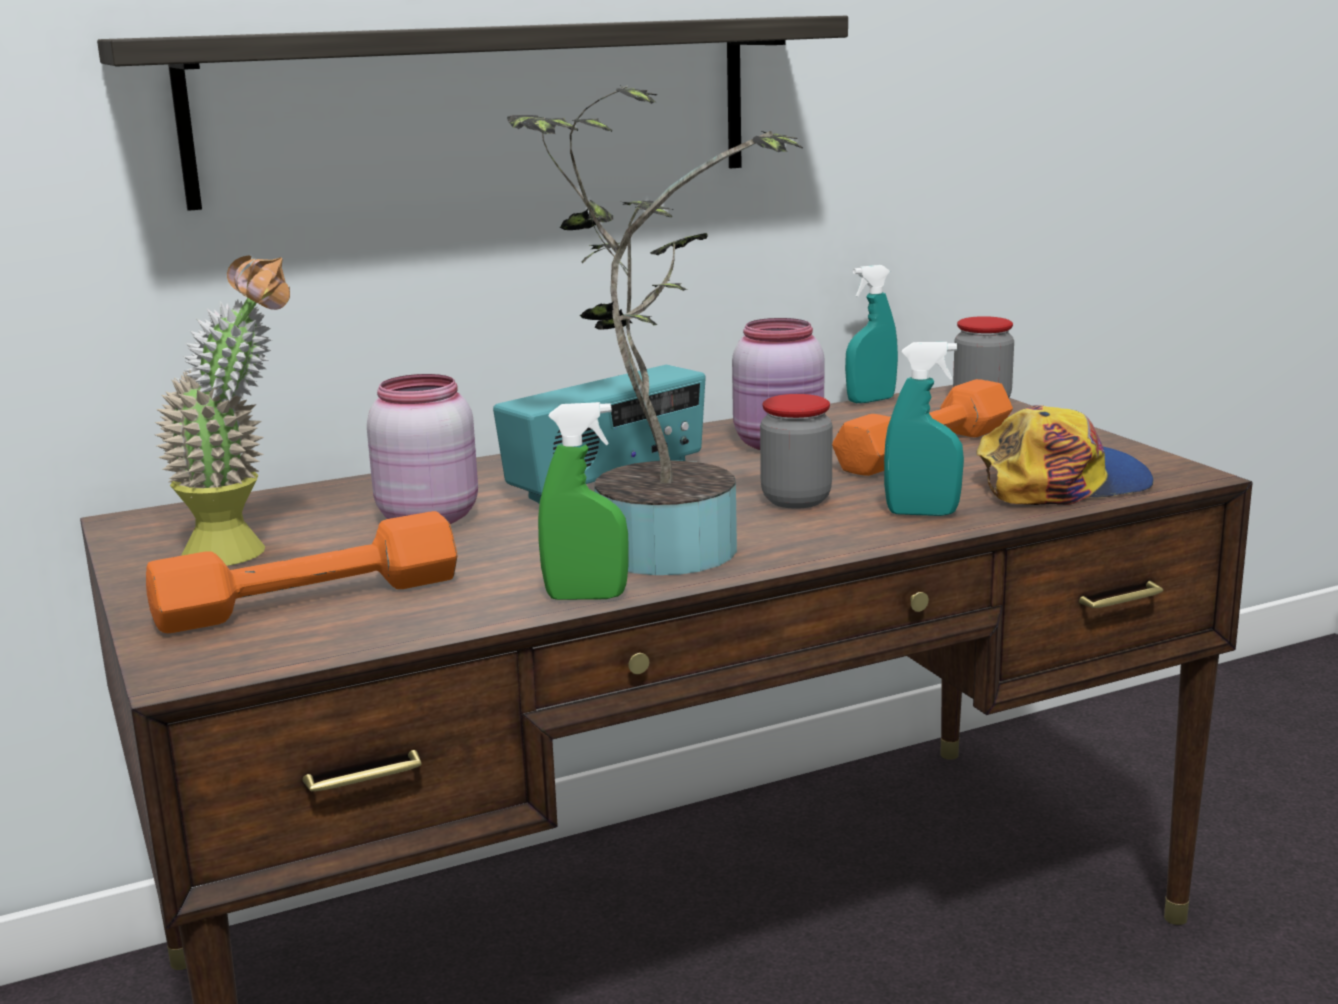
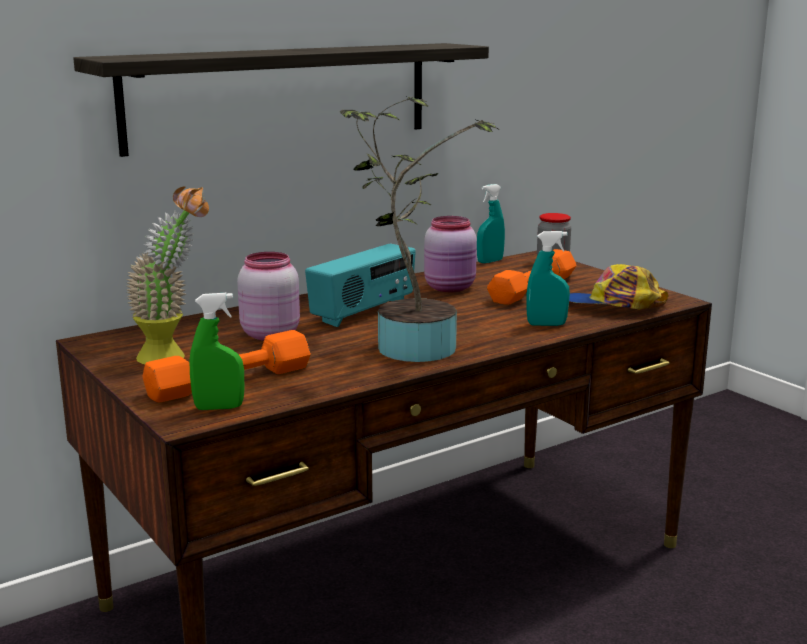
camera: 10 degrees left, 0 degrees up
(586, 597) = (386, 374): green spray bottle -> green spray bottle (219, 407)
(796, 500) = (474, 319): jar -> none
(1061, 483) = (613, 306): cap -> cap turned 135 degrees counterclockwise

